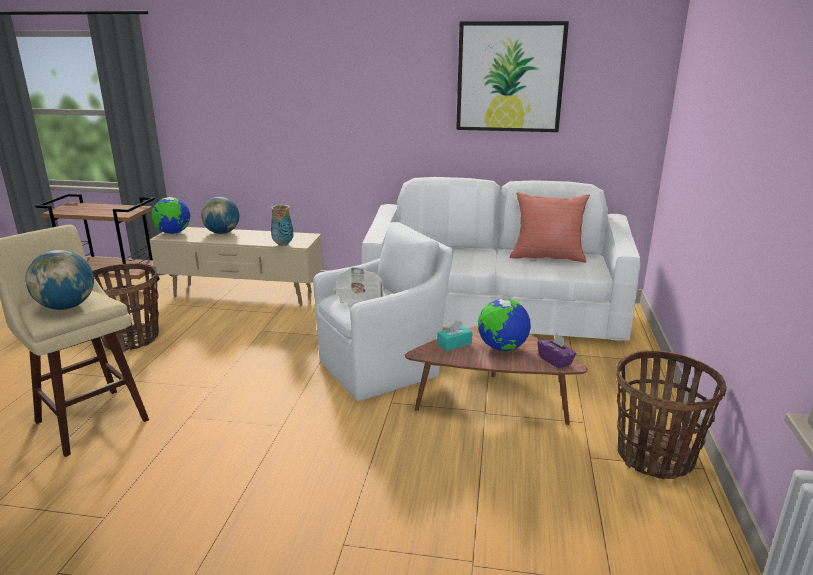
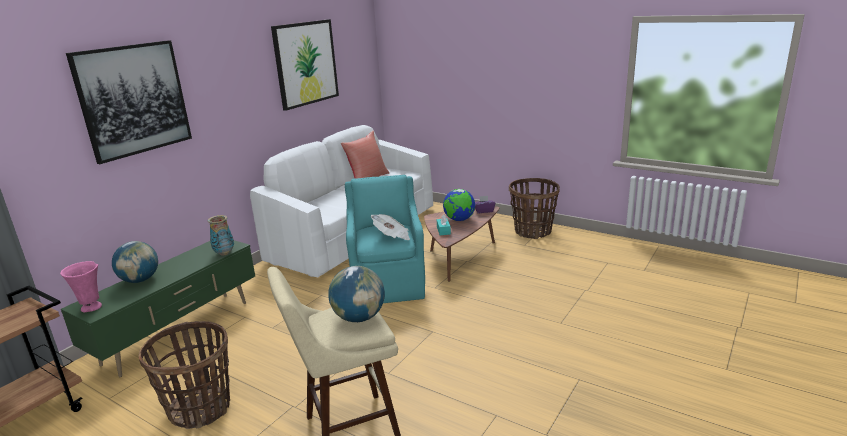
camera: 65 degrees left, 0 degrees up
(173, 233) = (92, 308): globe -> pink vase
(243, 295) = (180, 332): beige tv stand -> green tv stand
(276, 76) = (133, 99): none -> picture
(382, 368) = (388, 283): white armchair -> turquoise armchair

